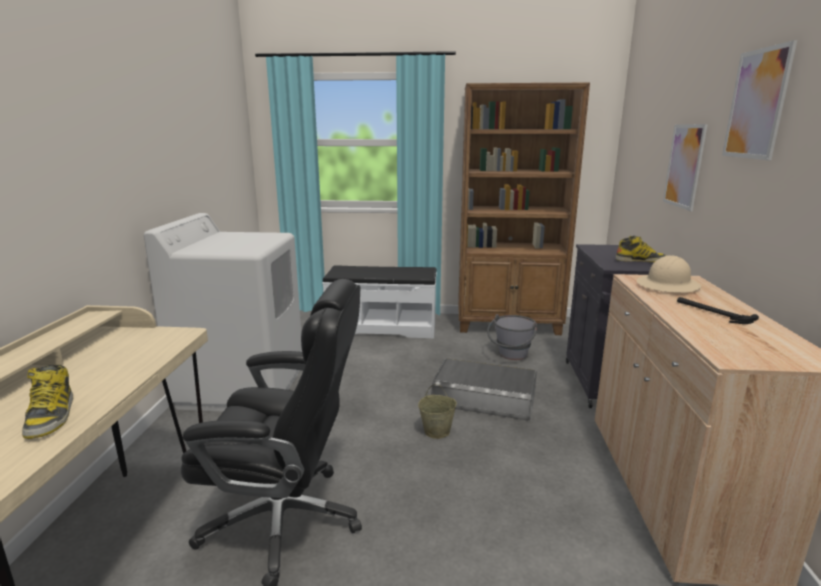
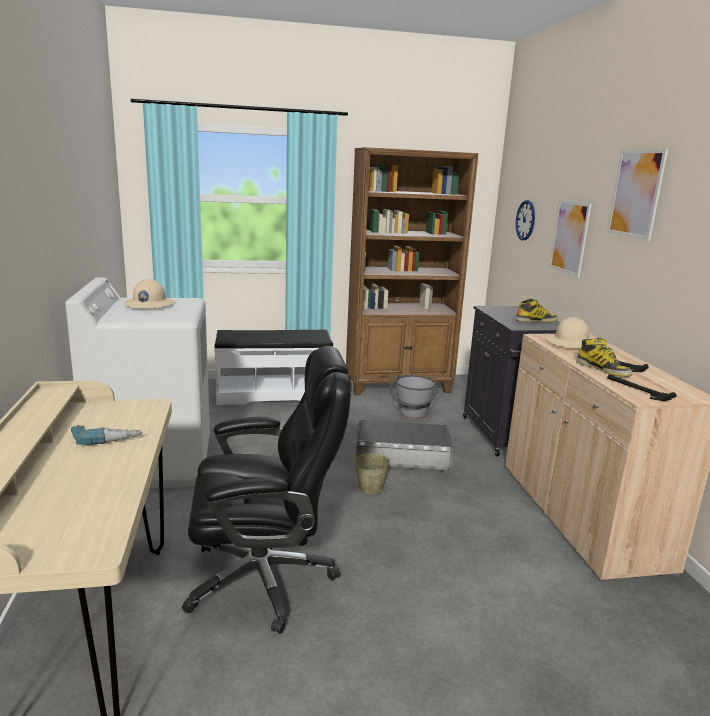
camera: 15 degrees left, 0 degrees up
(51, 416) = (96, 486): boot -> boot (603, 369)
(112, 364) = (107, 438): none -> power drill
(236, 238) = (149, 304): none -> beige hard hat
(643, 152) = (525, 220): none -> wall clock
(729, 346) = (637, 389): none -> hammer

